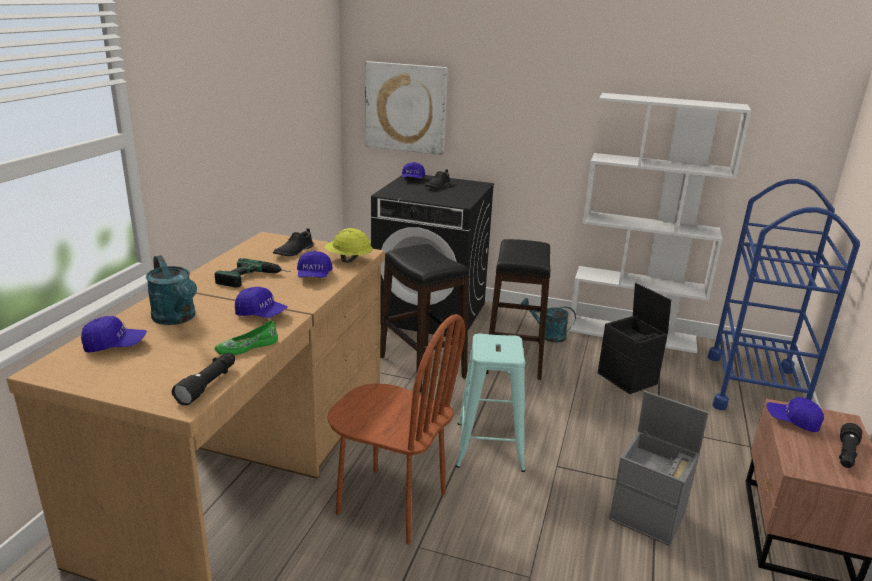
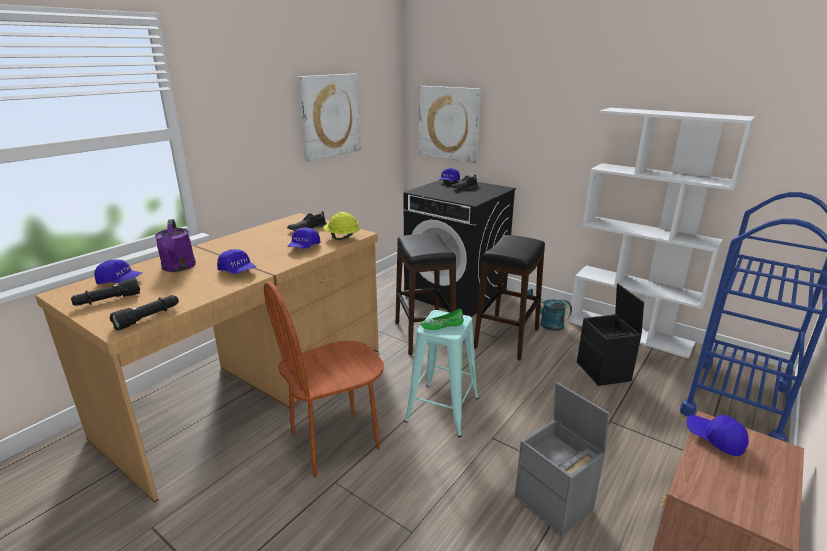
camera: 20 degrees right, 0 degrees up
(177, 318) = (178, 268): turquoise watering can -> purple watering can
(247, 347) = (203, 294): green shoe -> green shoe (442, 325)
(255, 279) = (259, 245): power drill -> none
(275, 103) = (329, 116): none -> picture
(391, 504) = (335, 441): brown chair -> brown chair turned 105 degrees clockwise
(846, 454) = (760, 487): black flashlight -> black flashlight (108, 300)

